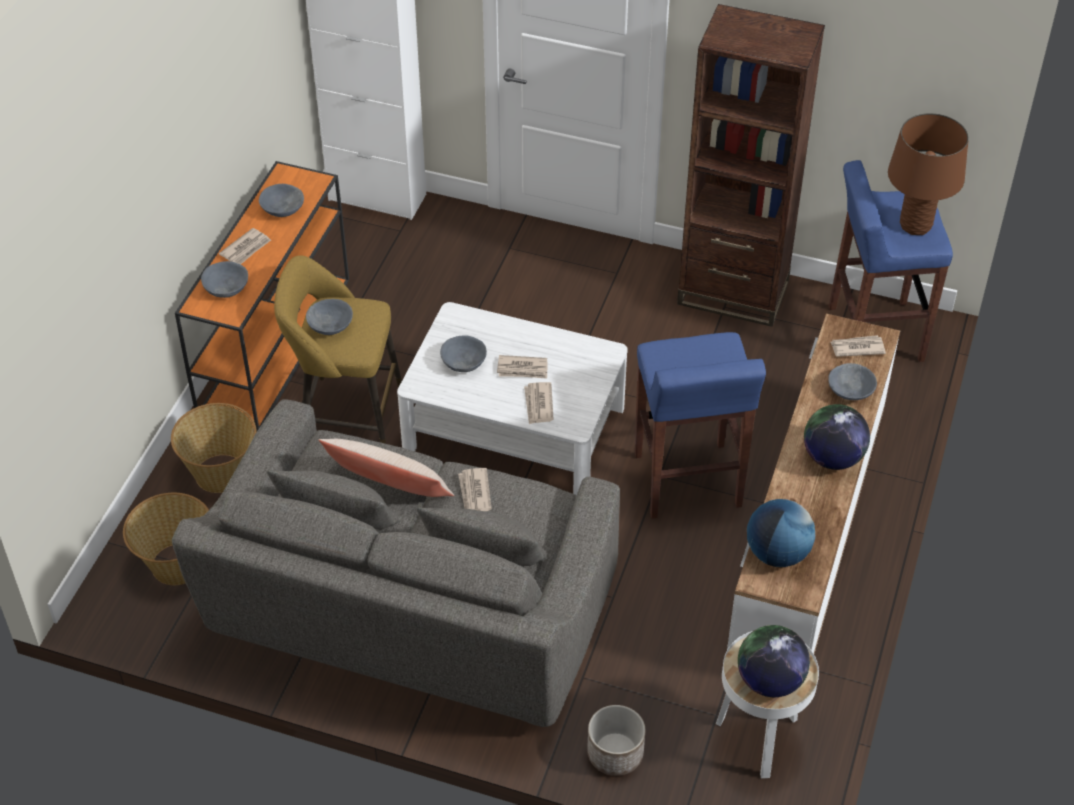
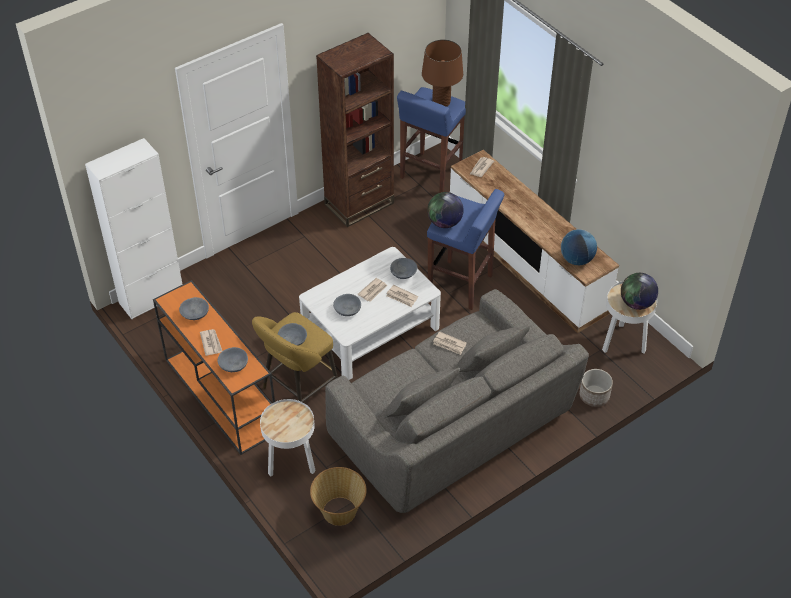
camera: 55 degrees left, 0 degrees up
(221, 473) = (291, 462): basket -> white side table
(388, 486) = (415, 375): beige pillow -> none
(832, 458) = (538, 212): globe -> globe (444, 223)
(850, 391) = (504, 185): grey bowl -> grey bowl (403, 273)

